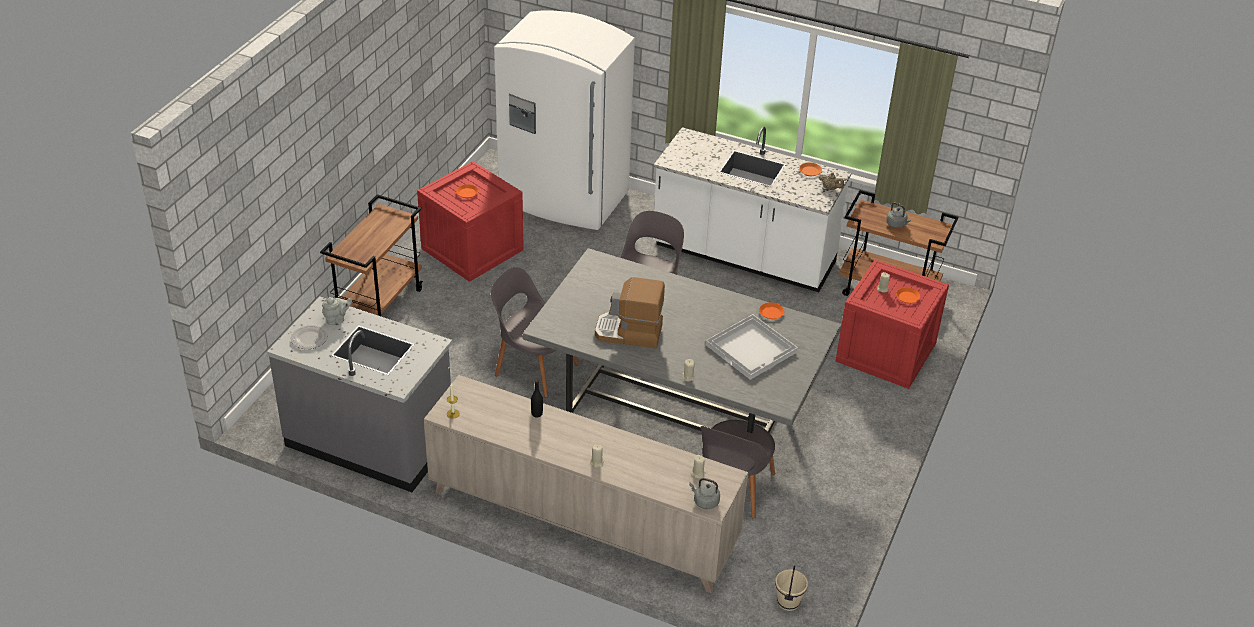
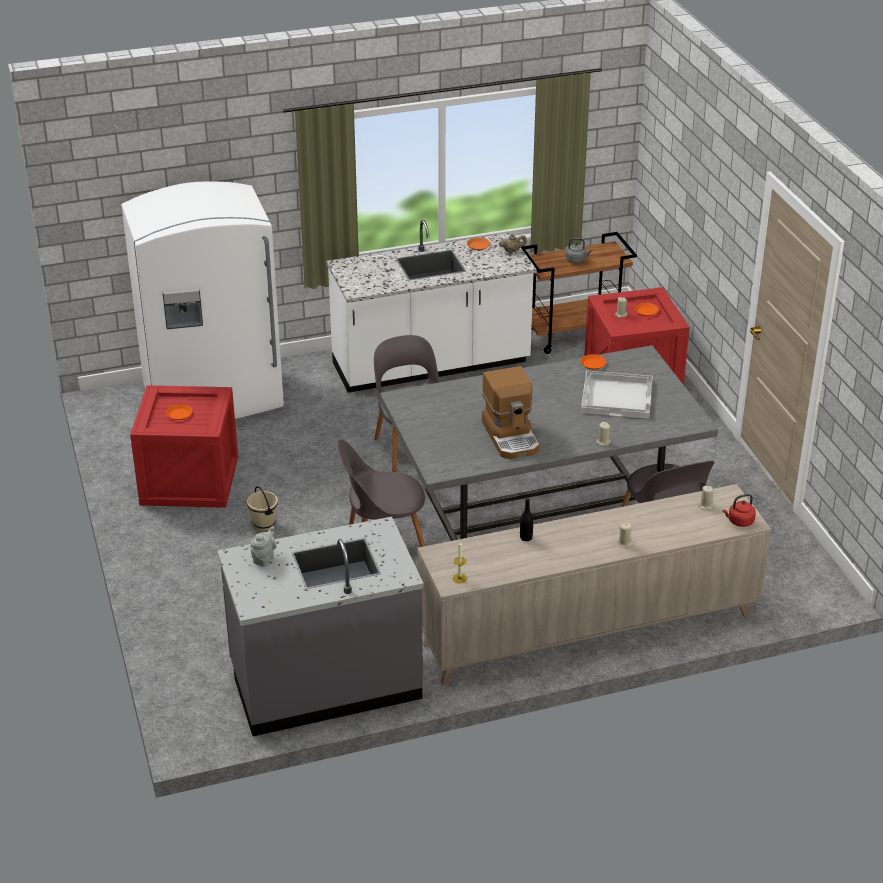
camera: 40 degrees left, 5 degrees down
(309, 338) = (263, 587): plate -> none
(379, 305) = (168, 572): brown cart -> none
(629, 333) = (511, 436): coffee machine -> coffee machine turned 75 degrees counterclockwise
(704, 501) = (739, 521): grey kettle -> red kettle
(787, 602) = (807, 588): beige bucket -> beige bucket (263, 524)

